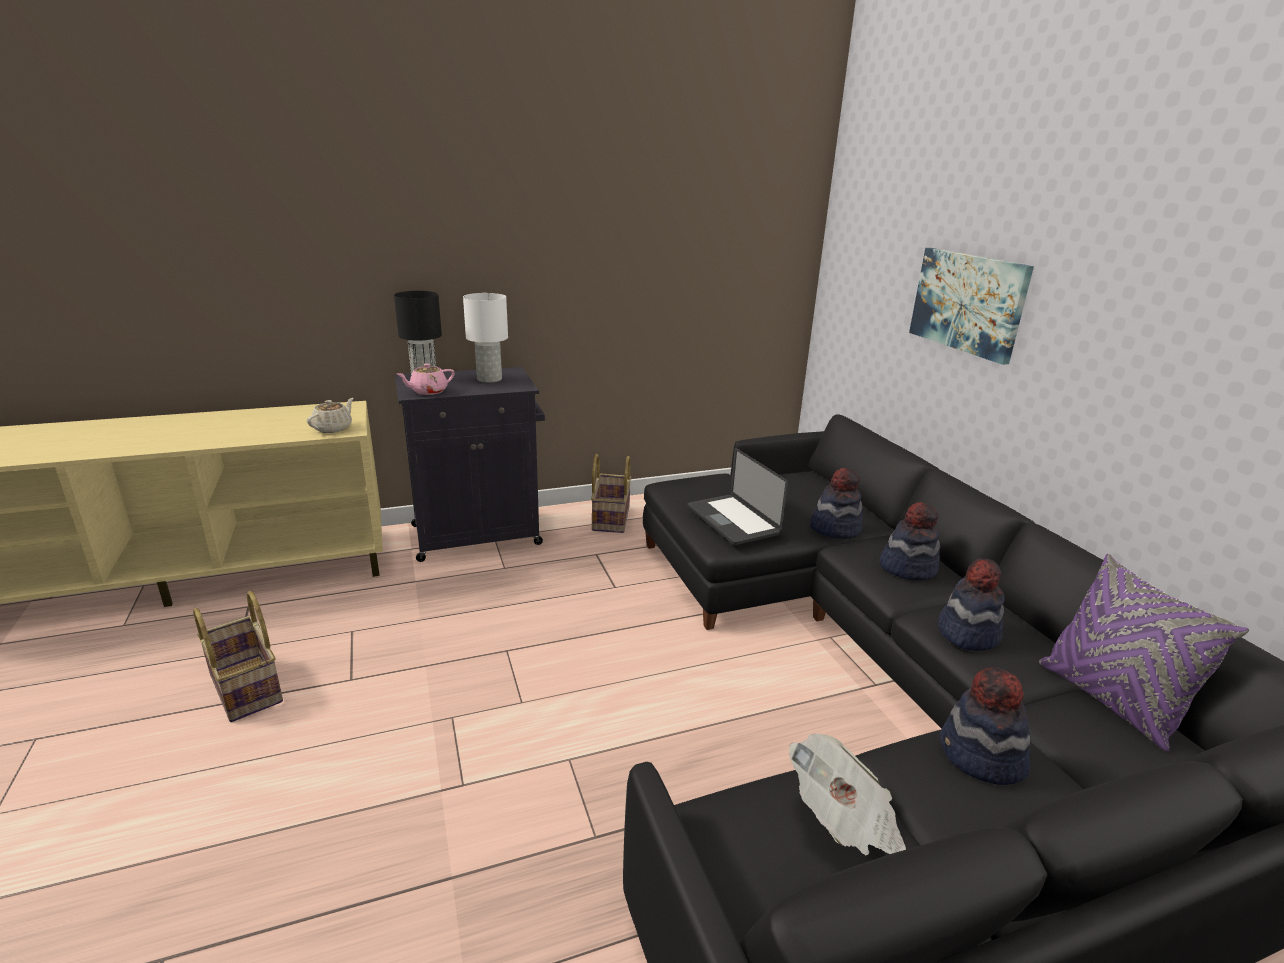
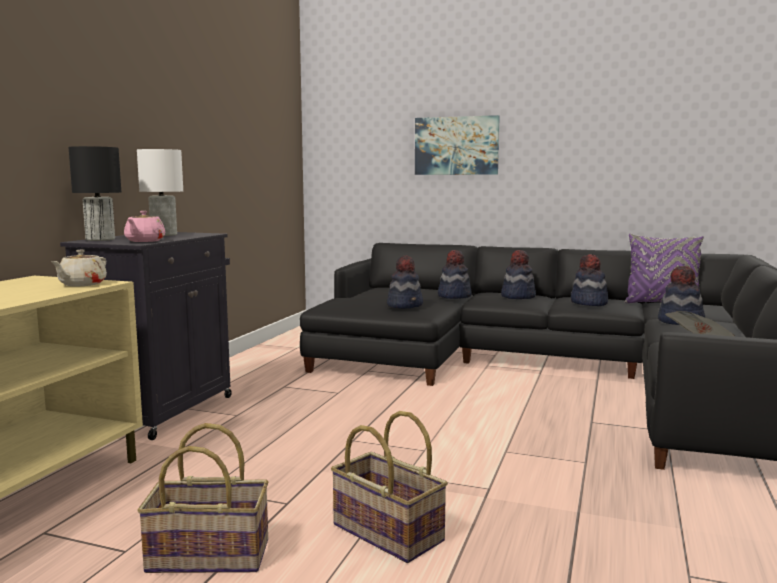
camera: 50 degrees left, 15 degrees down
(333, 428) = (81, 284): beige teapot -> beige teapot turned 135 degrees counterclockwise
(610, 518) = (244, 371): basket -> basket (386, 533)
(732, 521) = (405, 305): laptop -> hat

